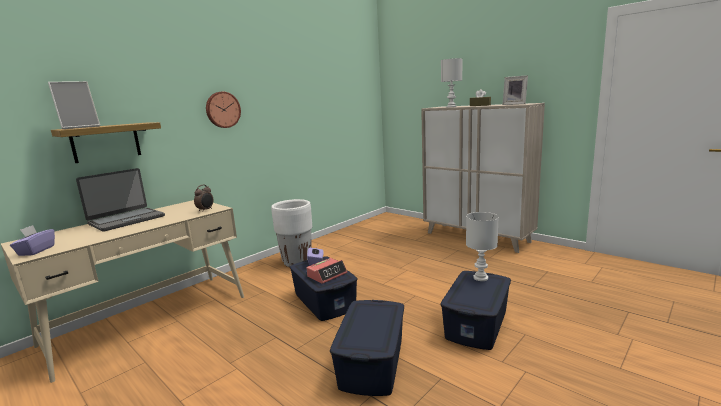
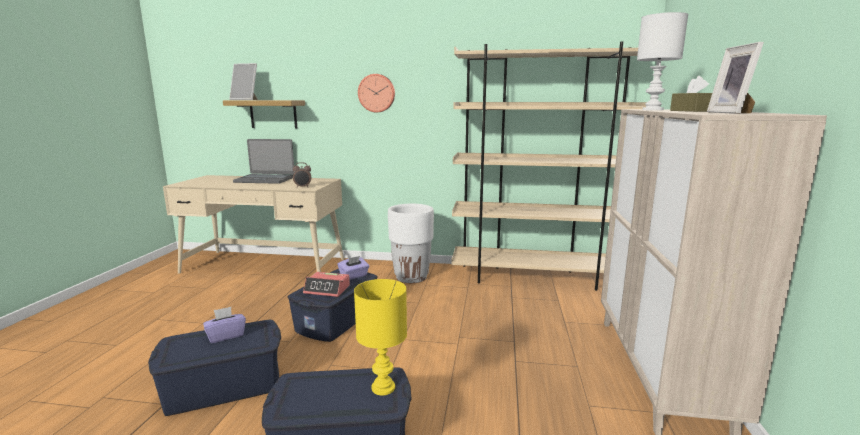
camera: 55 degrees right, 0 degrees up
(36, 251) = (189, 183): purple tissue box -> purple tissue box (226, 335)
(356, 231) = (535, 277): none -> beige bookcase
(480, 277) = (384, 387): white table lamp -> yellow table lamp

